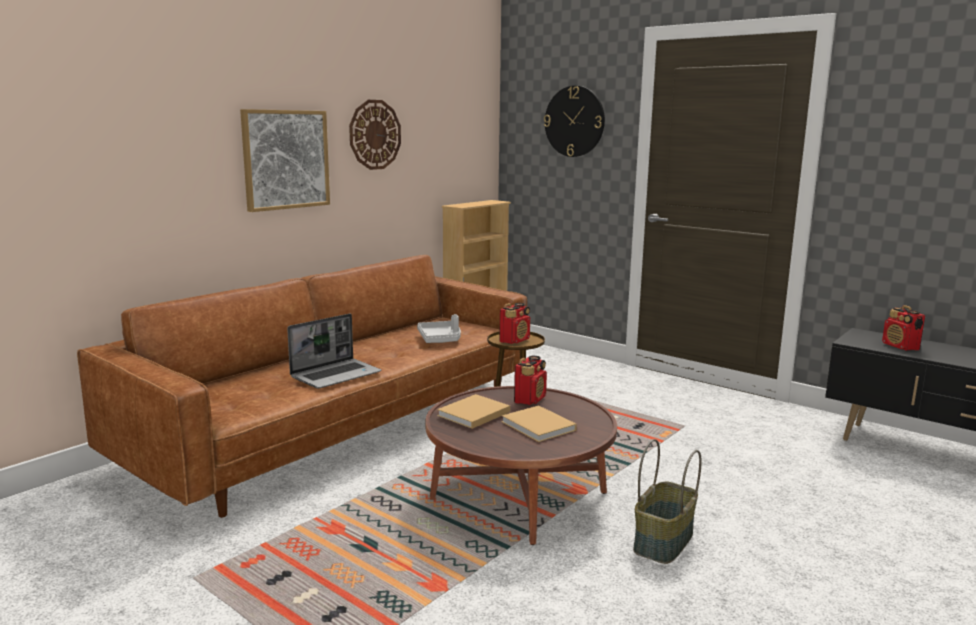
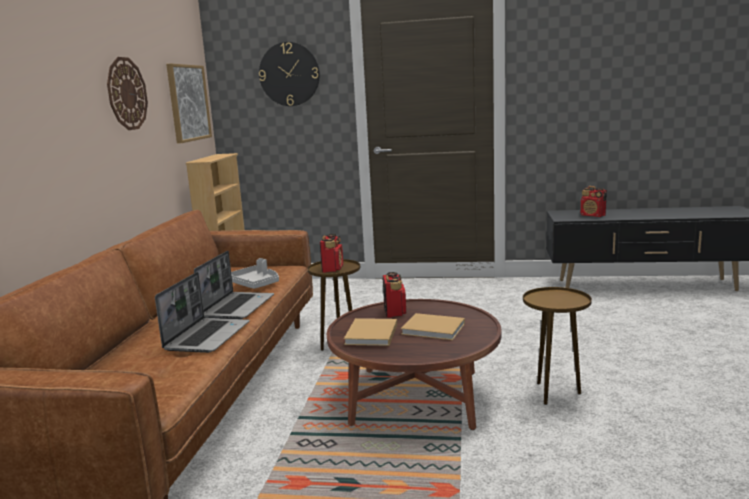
camera: 30 degrees left, 0 degrees up
(285, 159) = (60, 122): picture -> picture (188, 103)
(395, 356) = (237, 306): none -> laptop
(664, 542) = (554, 393): basket -> brown side table

